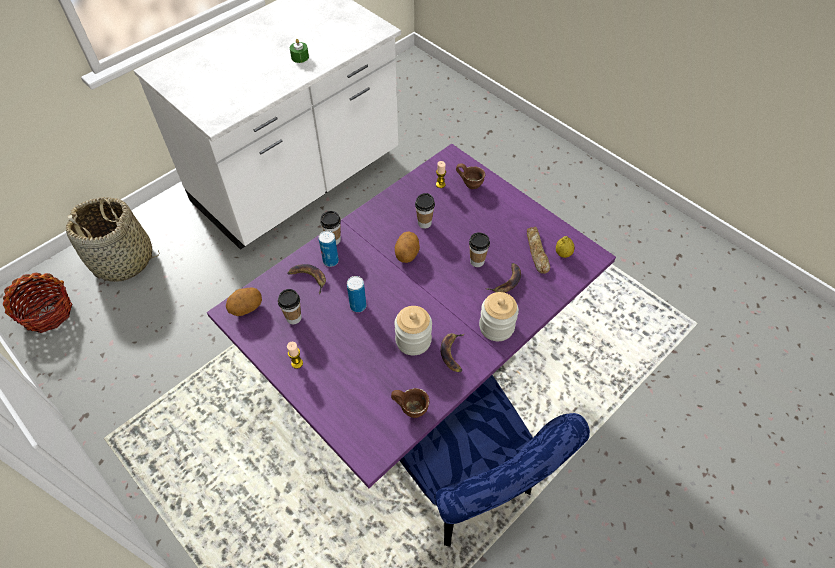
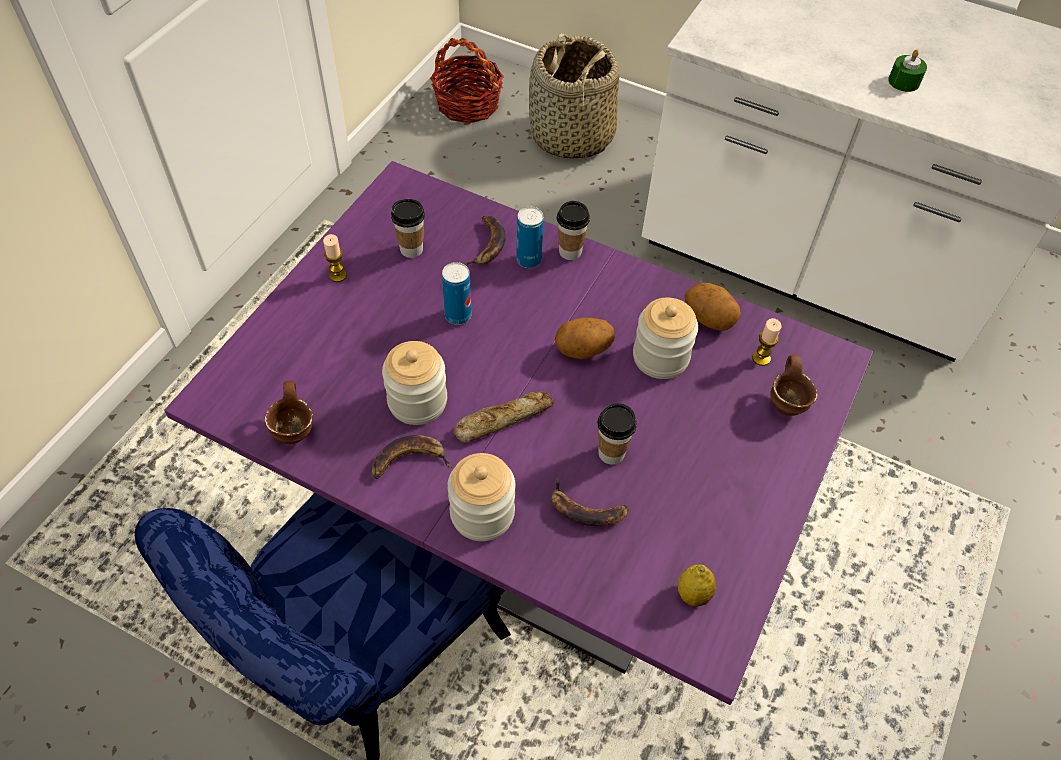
camera: 70 degrees right, 0 degrees up
(246, 308) = (410, 196): potato -> potato (709, 319)
(424, 223) = (660, 357): cup -> jar
(536, 252) = (675, 545): bread -> bread (502, 419)

